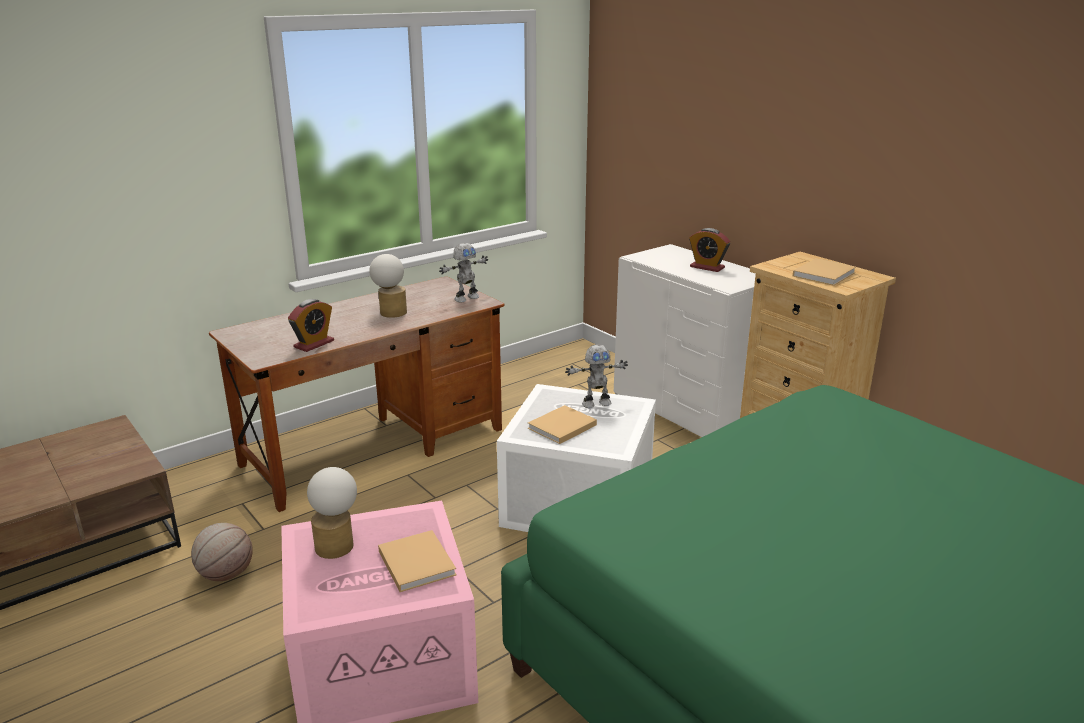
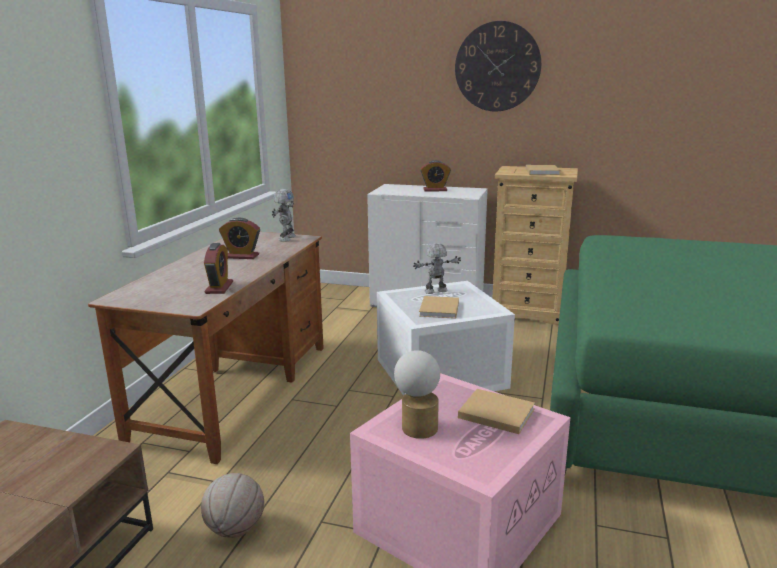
camera: 35 degrees left, 5 degrees down
(391, 311) = (242, 256): table lamp -> alarm clock
(596, 403) = (436, 291): toy robot -> toy robot turned 150 degrees counterclockwise
(809, 111) = (497, 67): none -> wall clock

